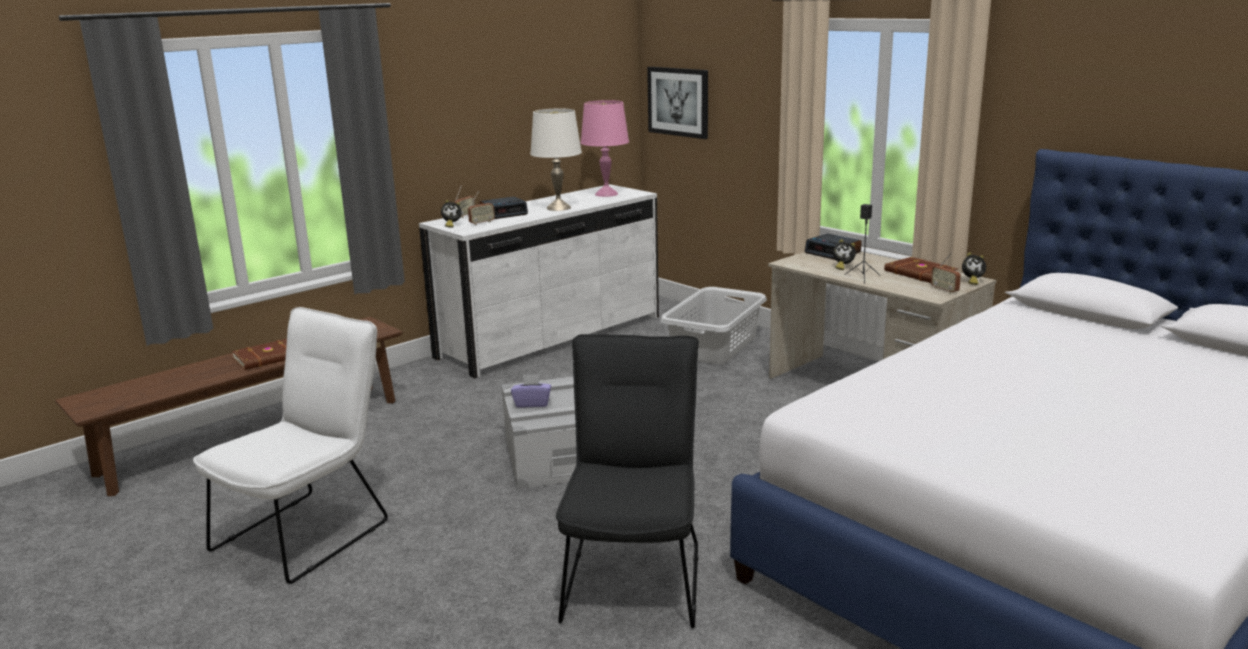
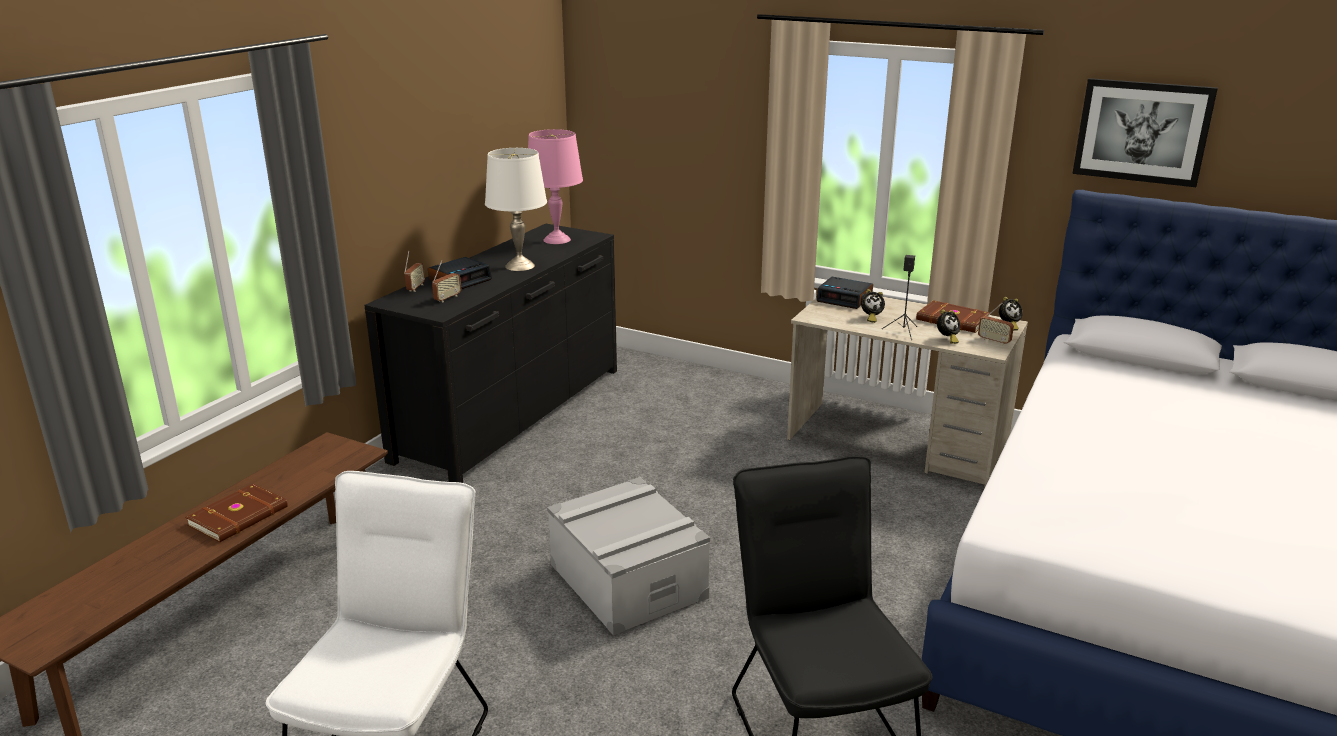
camera: 20 degrees left, 5 degrees up
(451, 225) = (411, 305): alarm clock -> alarm clock (947, 339)
(532, 403) = (605, 529): purple tissue box -> none
(553, 336) = (513, 413): white dresser -> black dresser
(678, 102) = (623, 125): picture -> picture (1142, 131)
(715, 346) = (704, 404): grey laundry basket -> none

